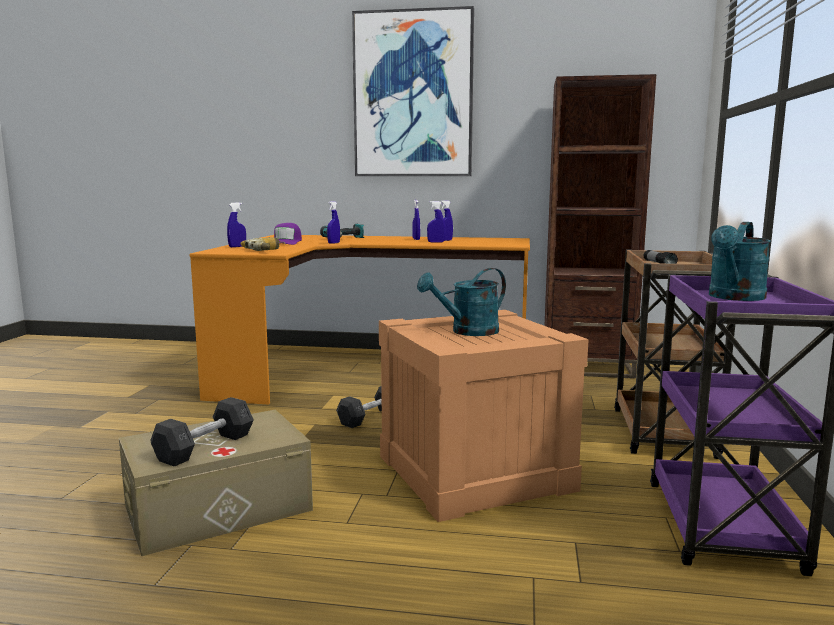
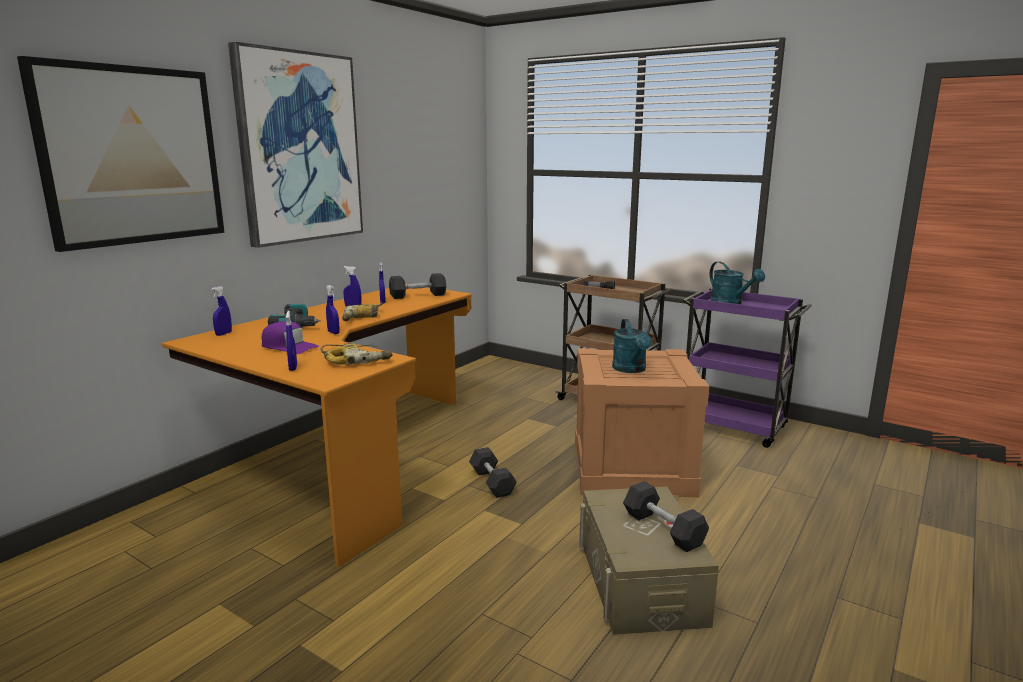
camera: 65 degrees left, 5 degrees up
(275, 102) = (132, 156): none -> picture
(386, 242) = (362, 317): none -> power drill
(436, 242) = (392, 306): blue spray bottle -> blue spray bottle (223, 334)
(486, 242) = (418, 296): none -> grey dumbbell
(586, 368) = (465, 381): brown bookcase -> none

